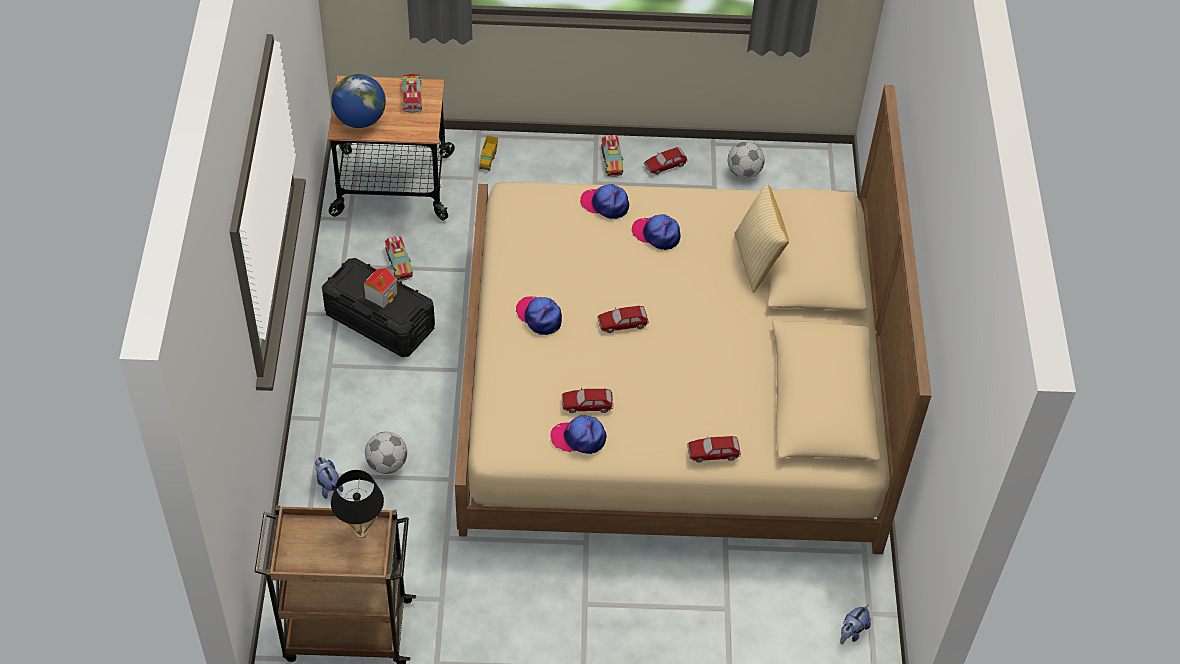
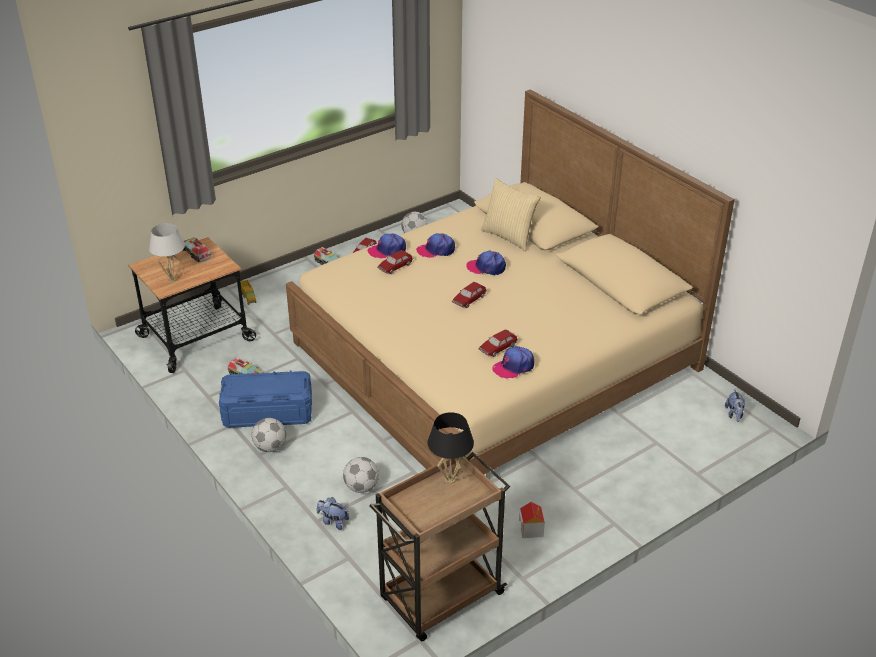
camera: 35 degrees left, 15 degrees down
(346, 363) = (270, 447): none -> football
(360, 120) = (172, 279): globe -> white table lamp
(380, 321) = (268, 413): black storage box -> blue storage box
(381, 295) = (269, 384): toy house -> toy house (531, 529)
(539, 316) = (414, 320): cap -> cap (486, 267)
(713, 453) = (599, 333): toy car -> toy car (395, 266)

